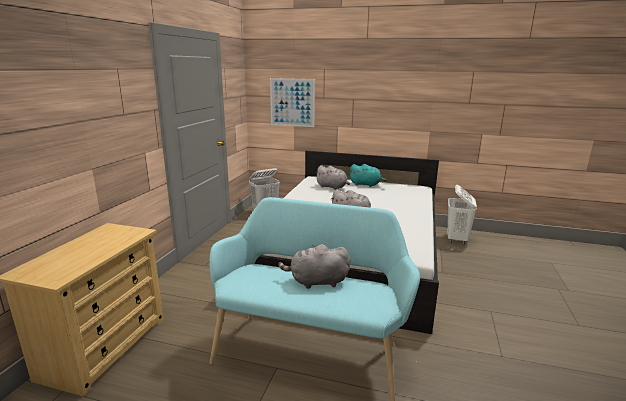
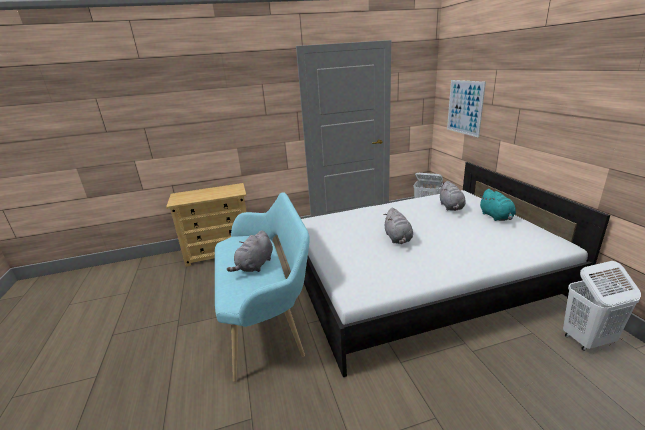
camera: 60 degrees right, 5 degrees up
(316, 282) = (255, 265): grey plush toy -> grey plush toy turned 120 degrees counterclockwise

